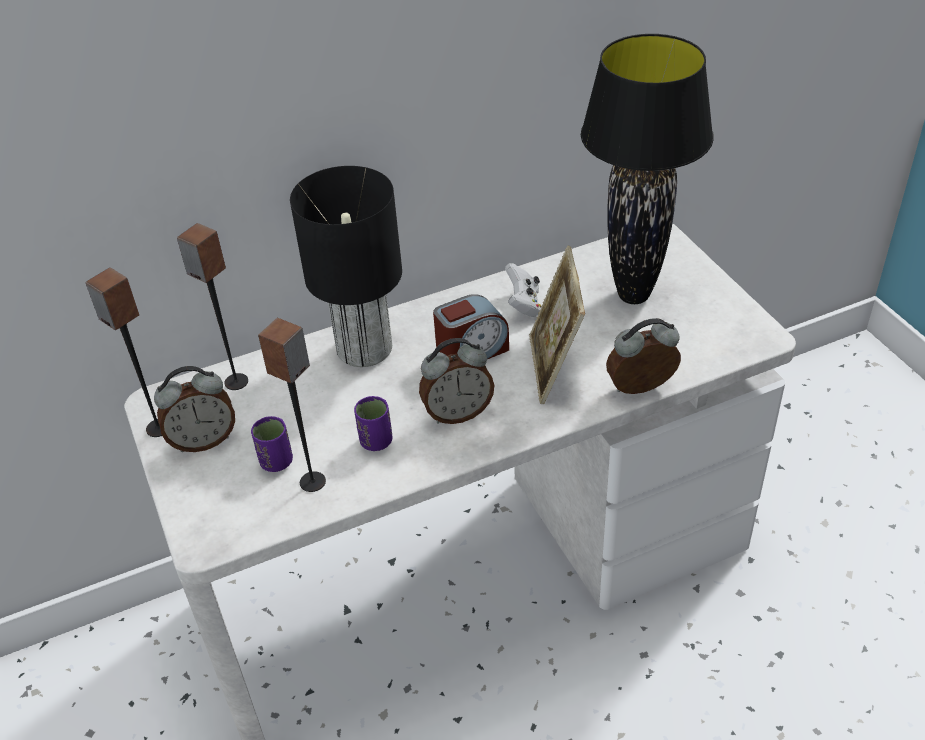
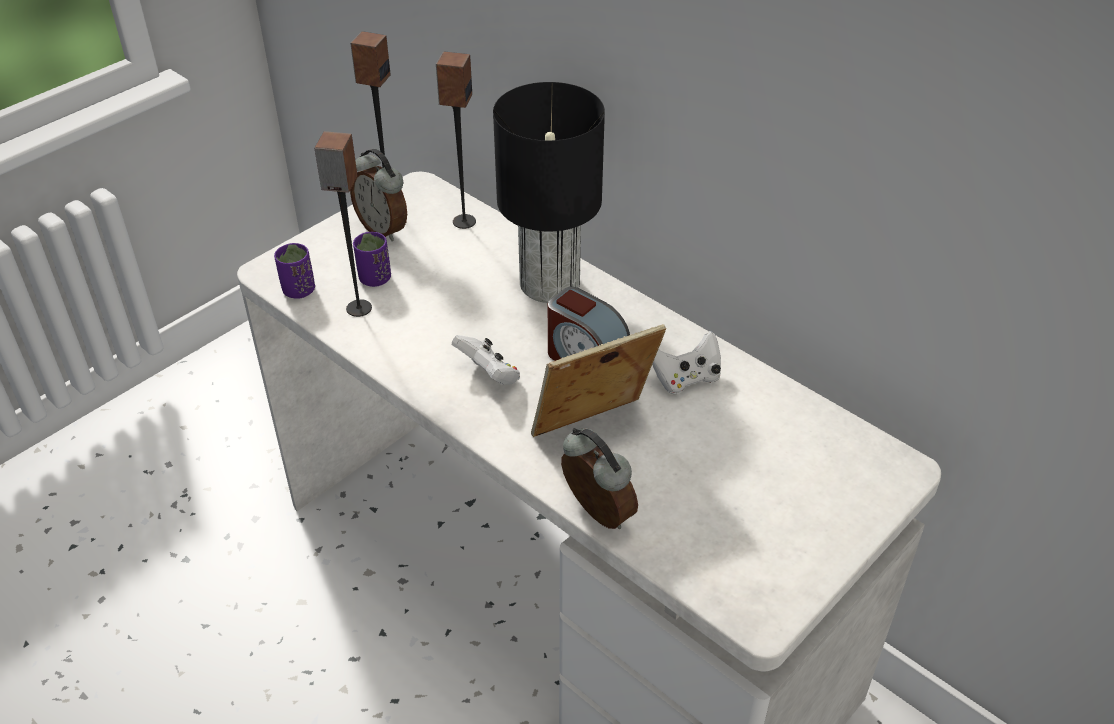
camera: 65 degrees right, 0 degrees up
(376, 441) = (425, 331): purple cup -> purple cup (299, 290)
(457, 413) = (489, 375): alarm clock -> white game controller
(632, 296) = (761, 469): black table lamp -> none

